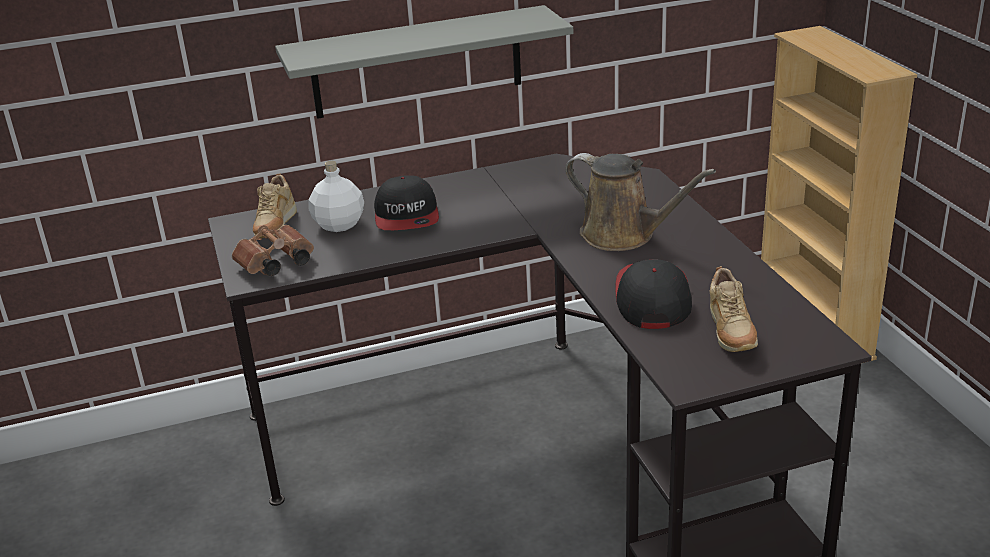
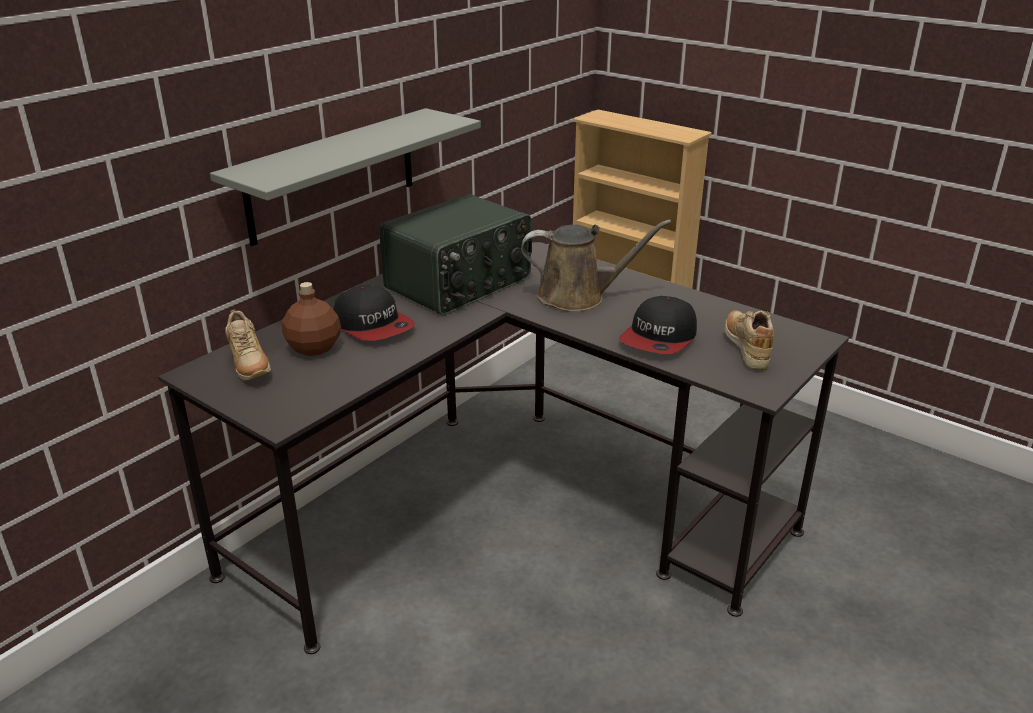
camera: 35 degrees left, 0 degrees up
(275, 265) = (292, 400): brown binoculars -> none
(339, 224) = (314, 347): white bottle -> brown bottle
(526, 195) = (460, 284): none -> radio
(652, 298) = (659, 338): cap -> cap turned 120 degrees counterclockwise
(730, 335) = (747, 349): beige shoe -> beige shoe turned 150 degrees counterclockwise

